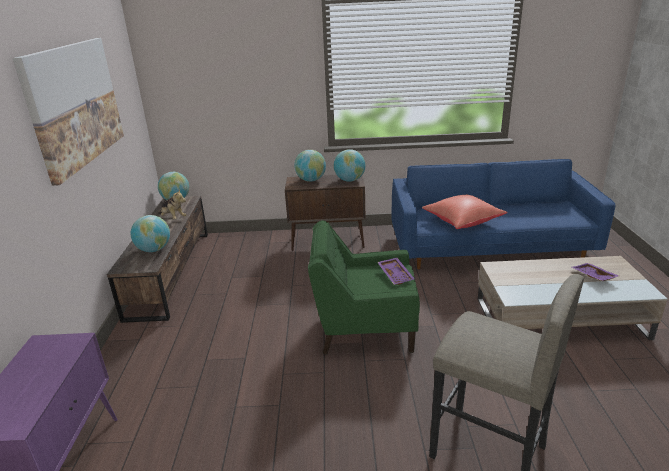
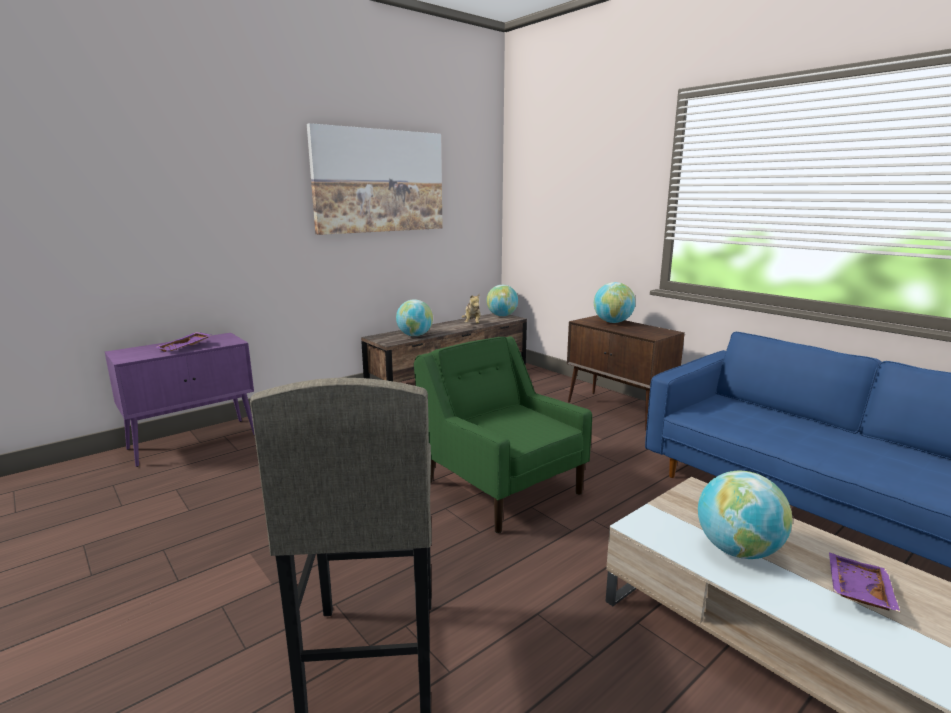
camera: 50 degrees right, 10 degrees down
(349, 180) = (652, 332): globe -> globe (737, 550)
(396, 275) = (543, 430): purple tray -> purple tray (185, 347)
(462, 222) = (757, 429): red pillow -> none

